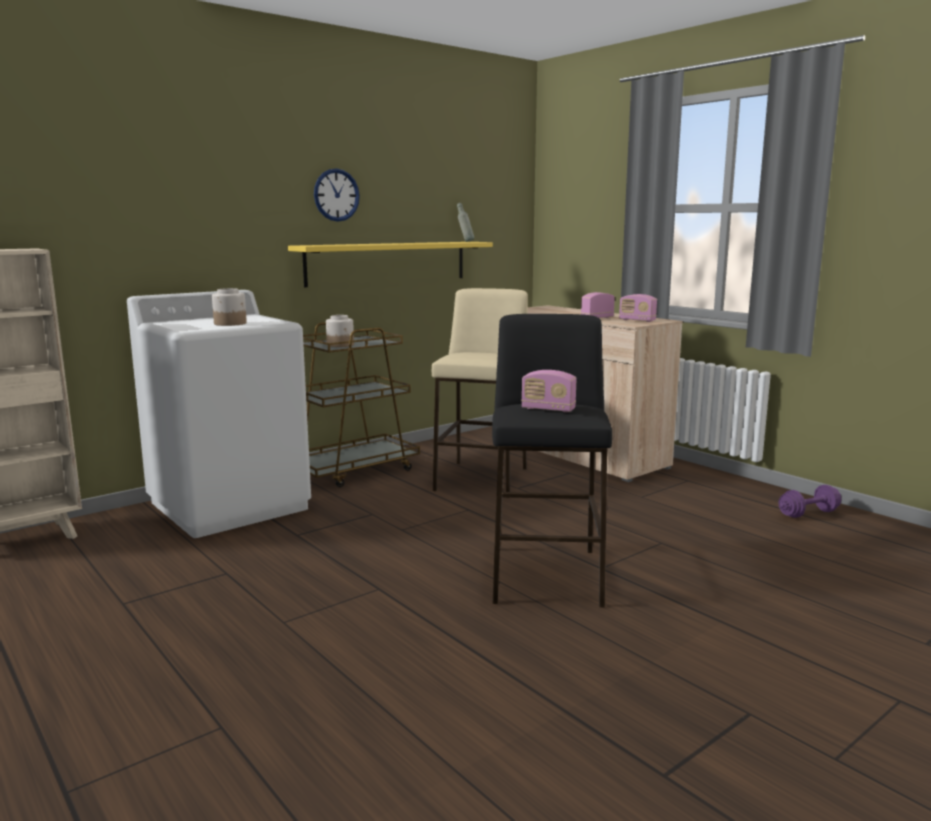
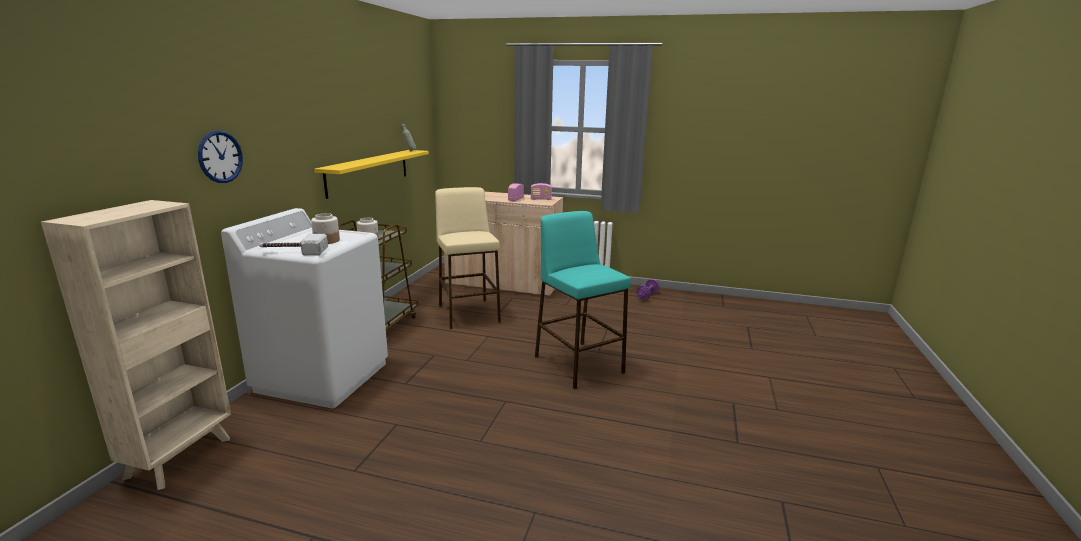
camera: 35 degrees left, 5 degrees up
(174, 327) = (293, 252): none -> hammer
(336, 195) = (338, 125): wall clock -> wall clock (220, 157)
(545, 575) = (578, 364): black stool -> turquoise stool
(548, 409) = (590, 271): radio -> none

